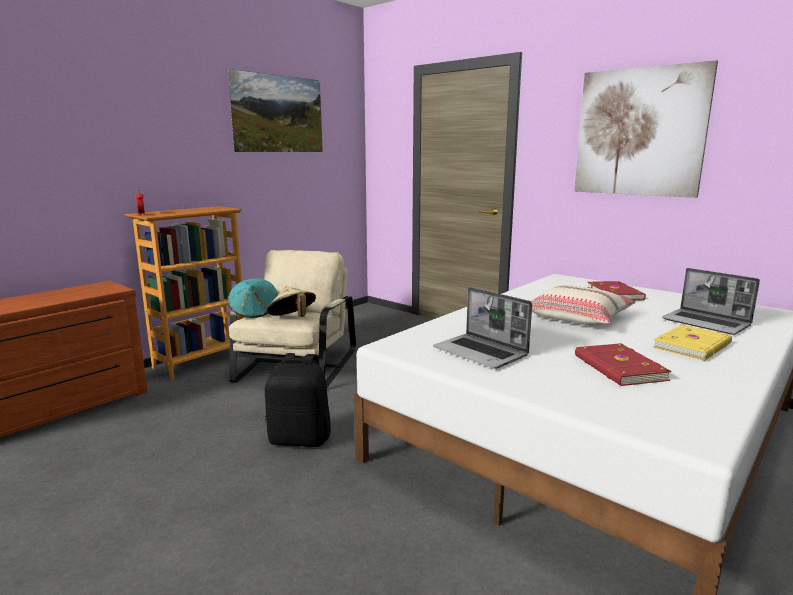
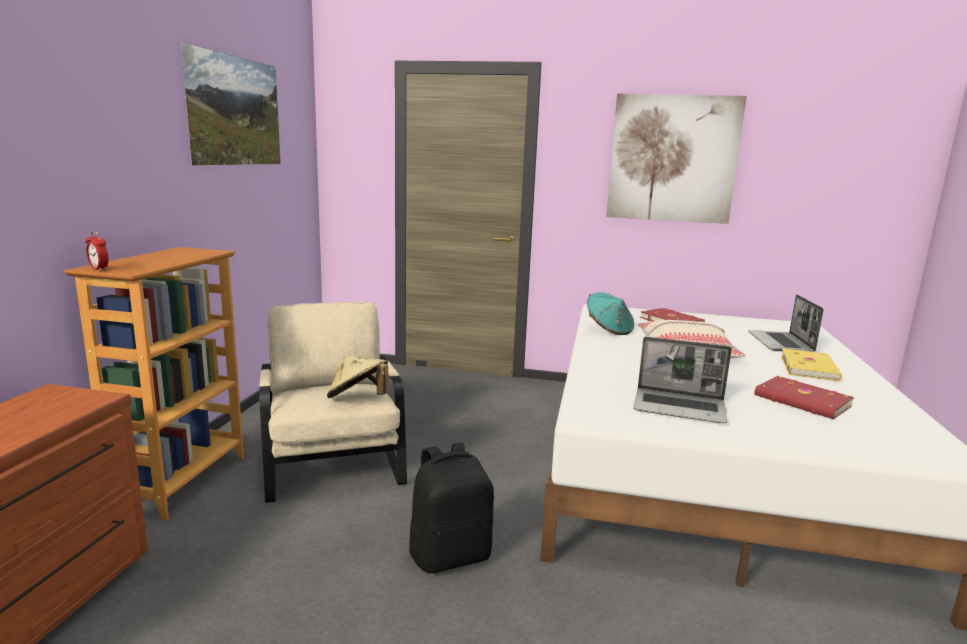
camera: 30 degrees left, 0 degrees up
(254, 312) = (290, 397): turquoise hat -> turquoise hat (608, 329)
(707, 323) = (781, 343): laptop -> laptop turned 75 degrees clockwise

